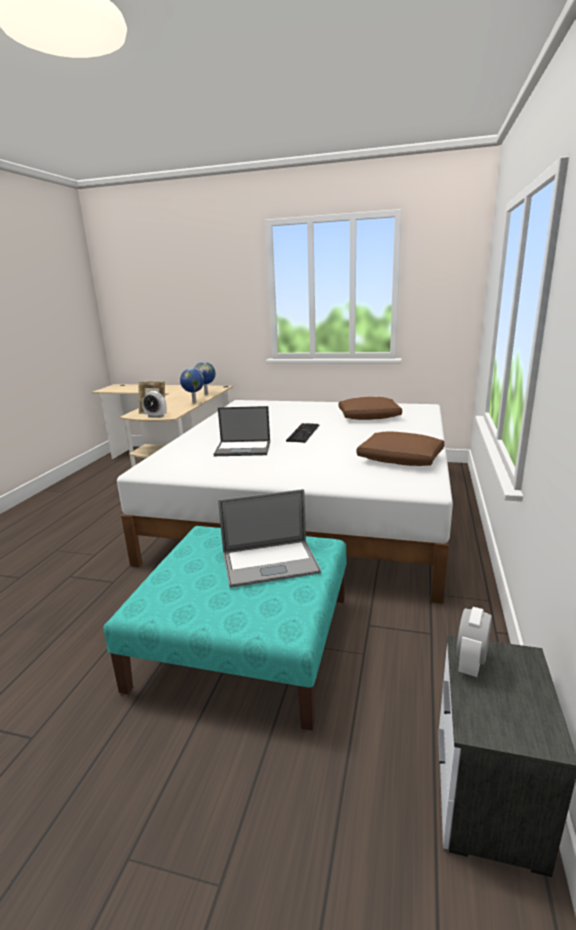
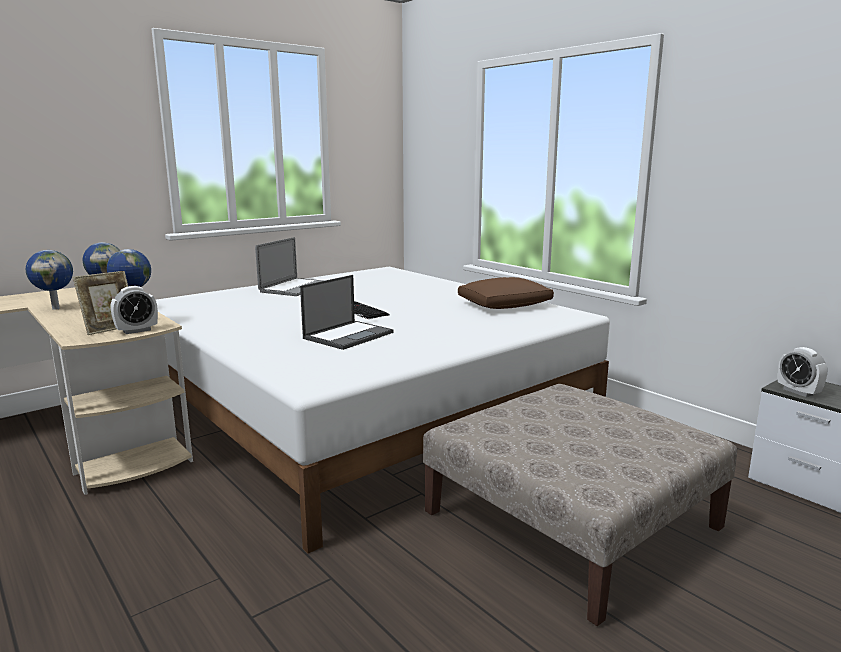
camera: 55 degrees left, 5 degrees down
(174, 396) = (56, 308): none -> globe
(246, 641) = (571, 519): turquoise ottoman -> beige ottoman
(270, 563) = (580, 414): laptop -> laptop (296, 287)
(369, 417) = (370, 285): brown pillow -> none

